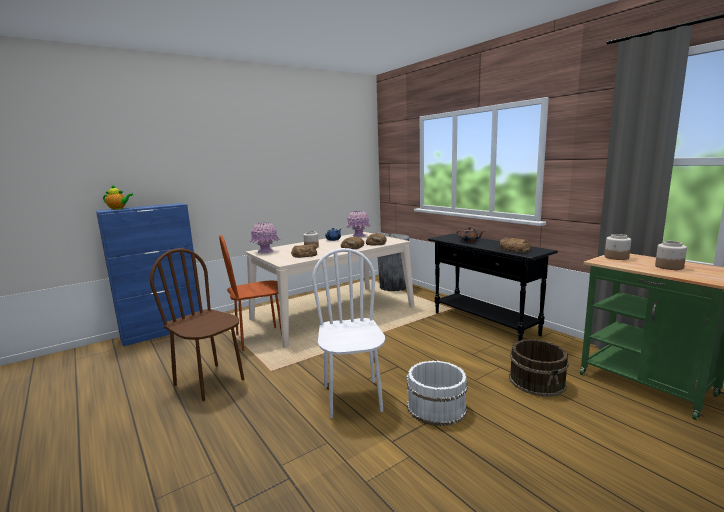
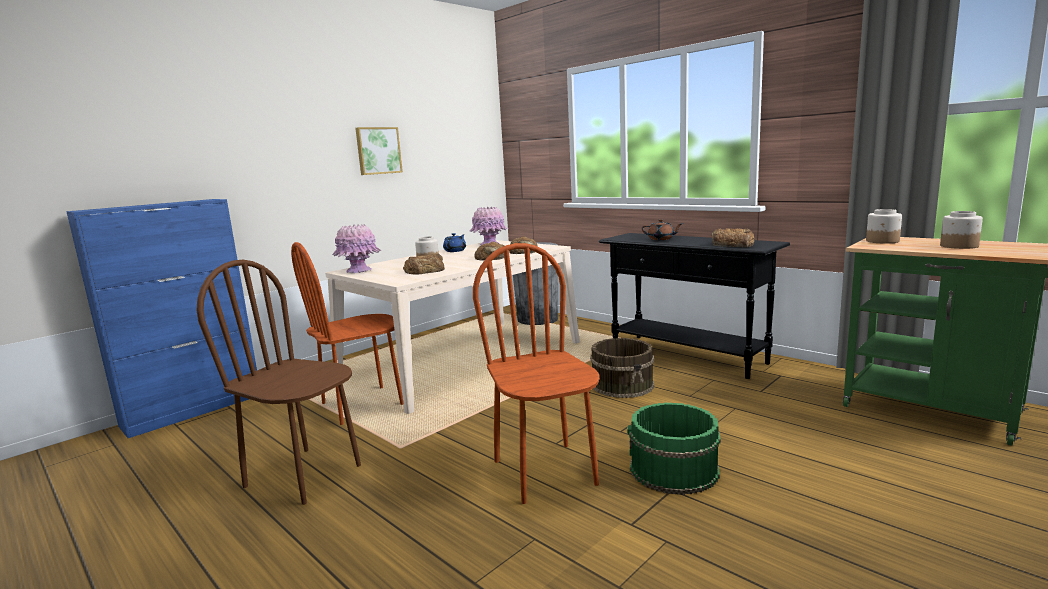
camera: 10 degrees left, 0 degrees up
(118, 209) = (108, 208): teapot -> none
(289, 171) = (378, 150): none -> picture
(353, 398) = (545, 472): white chair -> brown chair
(436, 408) = (673, 470): white bucket -> green bucket
(537, 381) = (793, 420): brown bucket -> brown bucket (623, 385)

